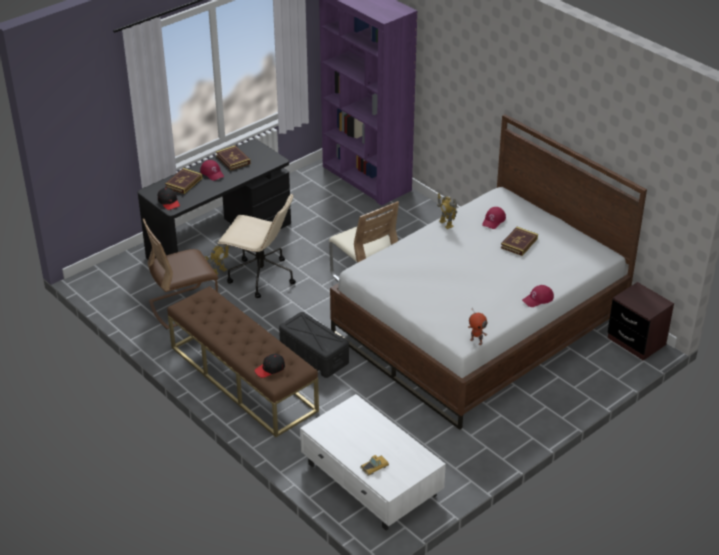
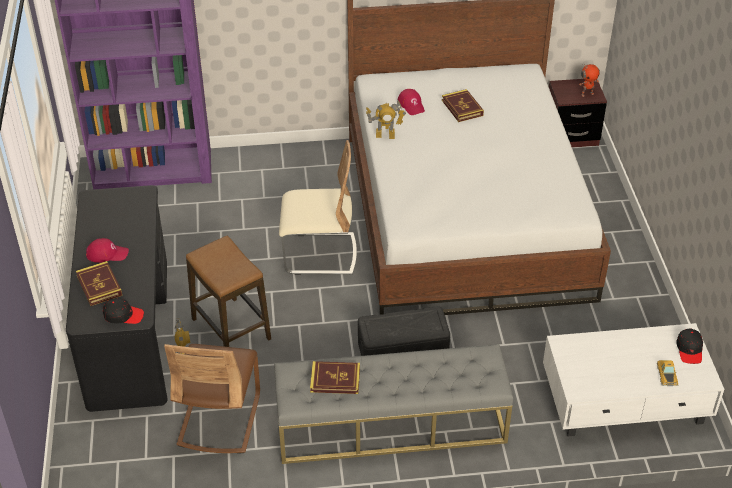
camera: 55 degrees left, 5 degrees up
(233, 160) = (101, 226): book -> book (335, 380)
(242, 378) = (390, 425): brown bench -> grey bench
(260, 277) = (231, 329): beige office chair -> stool
(270, 369) = (470, 378): black cap -> black cap (689, 350)
(476, 341) = (586, 205): toy robot -> toy robot (587, 93)
(538, 299) = (556, 138): red cap -> none

